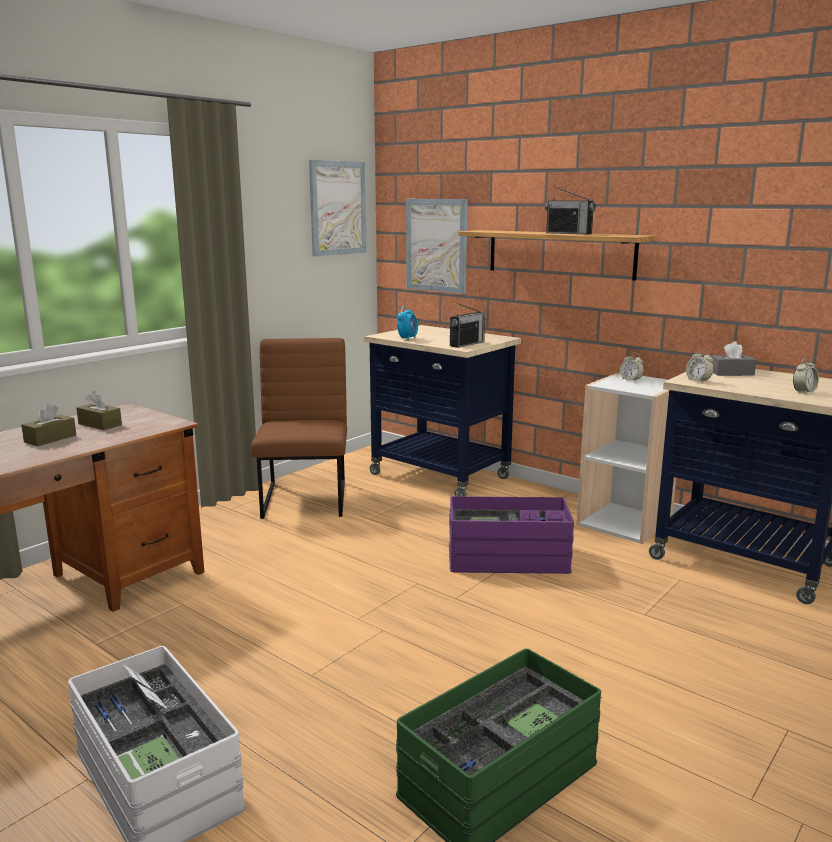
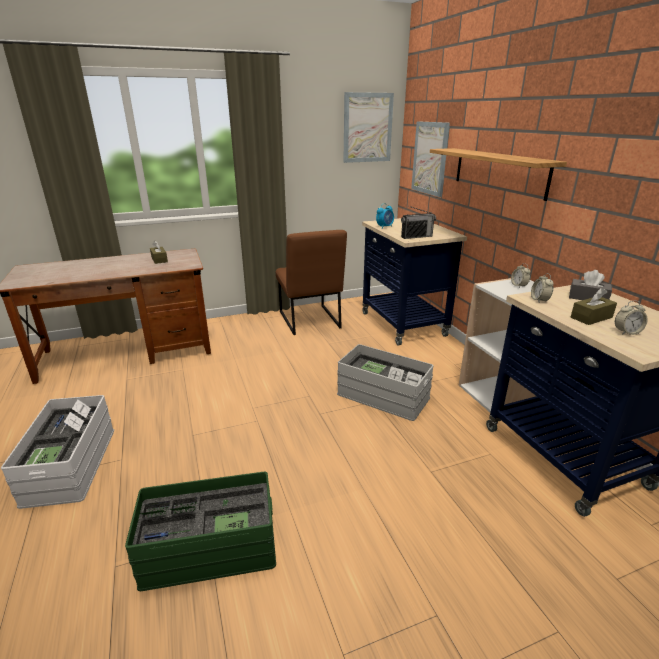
camera: 30 degrees right, 10 degrees up
(50, 439) = (126, 264): brown tissue box -> brown tissue box (591, 317)
(306, 497) = (309, 320): brown chair -> brown chair turned 135 degrees clockwise
(508, 557) = (383, 395): purple storage box -> grey storage box
(569, 233) = (497, 155): radio -> none

